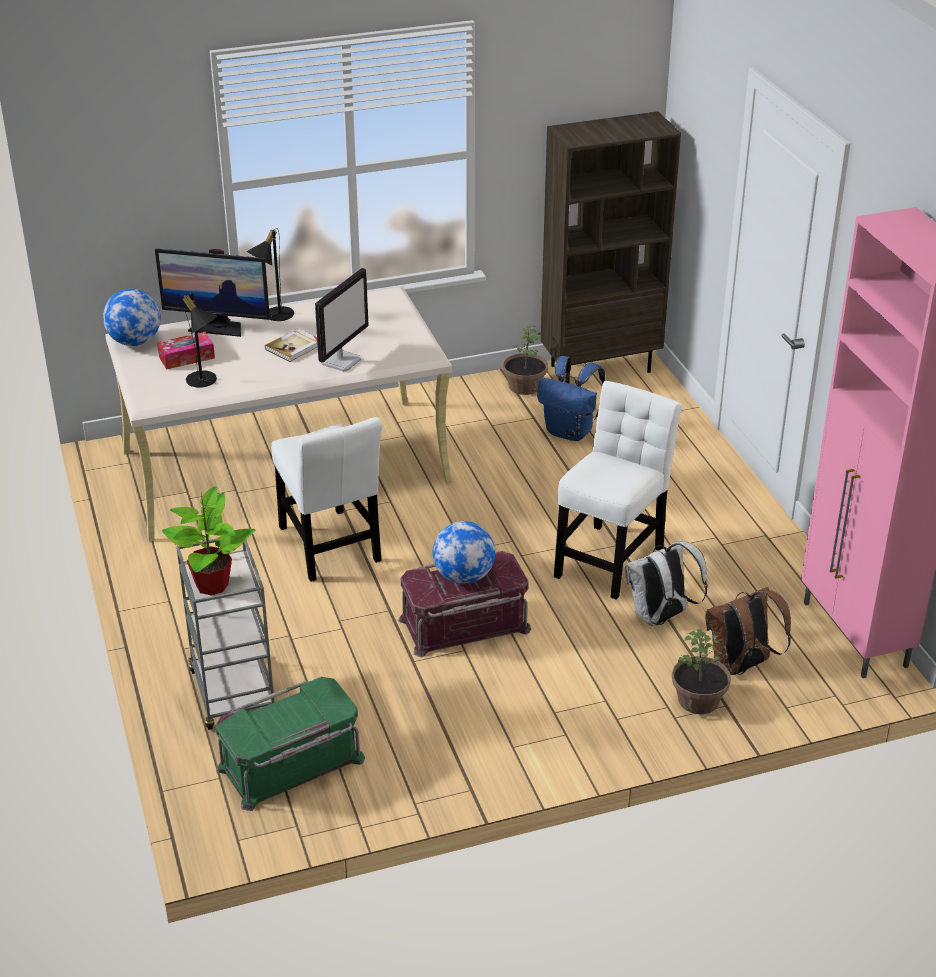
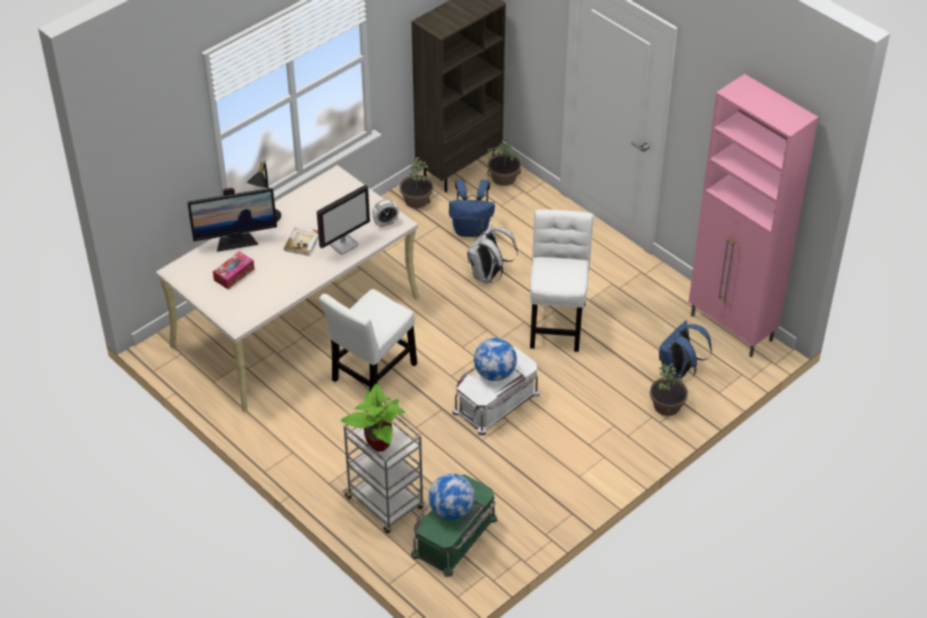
camera: 25 degrees left, 10 degrees up
(135, 342) = (186, 272): globe -> globe (451, 511)
(204, 382) = (263, 291): black table lamp -> none
(330, 548) = (372, 375): white chair -> white chair turned 90 degrees clockwise
(341, 361) = (343, 244): monitor -> monitor turned 45 degrees clockwise
(410, 353) = (385, 222): none -> alarm clock
(464, 625) = (497, 403): red storage box -> white storage box
(650, 390) = (504, 177): none -> potted plant
(660, 617) = (612, 355): white backpack -> white backpack (488, 276)
(741, 666) = (678, 373): brown backpack -> blue backpack

